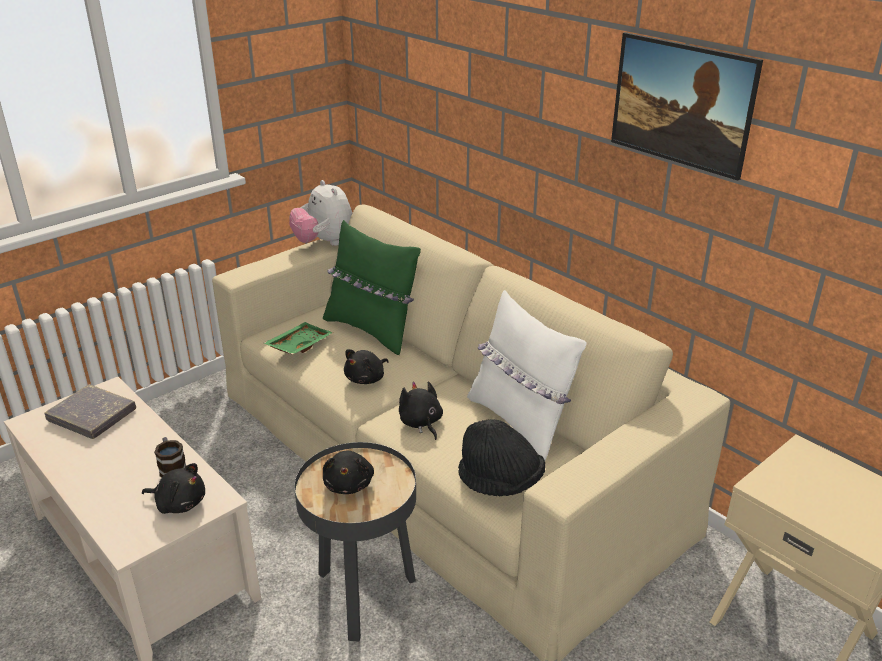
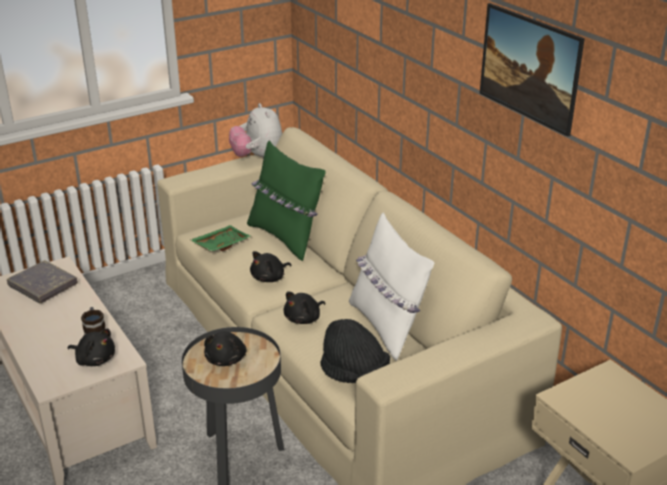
camera: 10 degrees right, 0 degrees up
(421, 423) = (304, 319): black plush toy -> black plush toy turned 120 degrees counterclockwise

